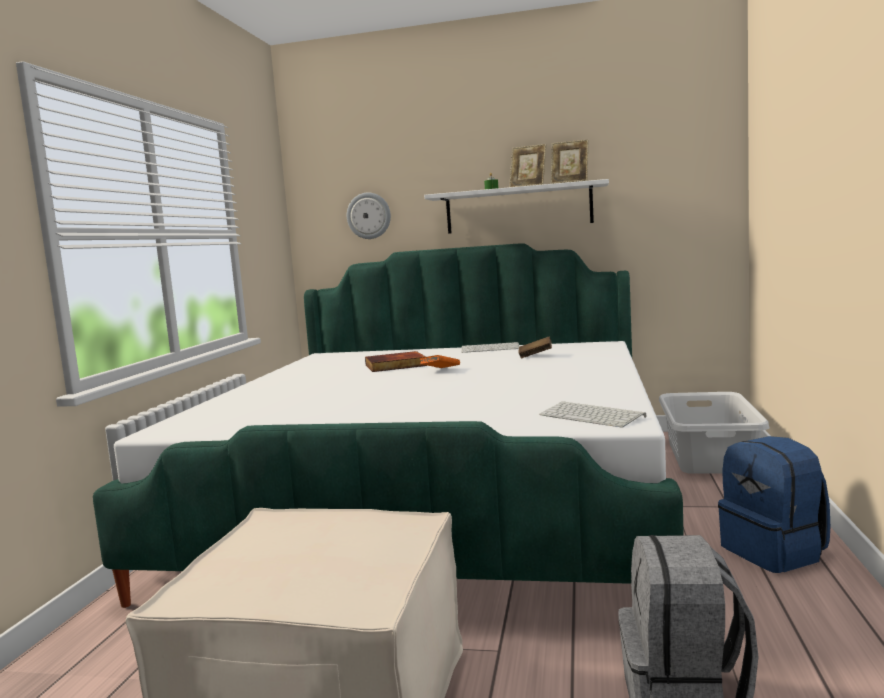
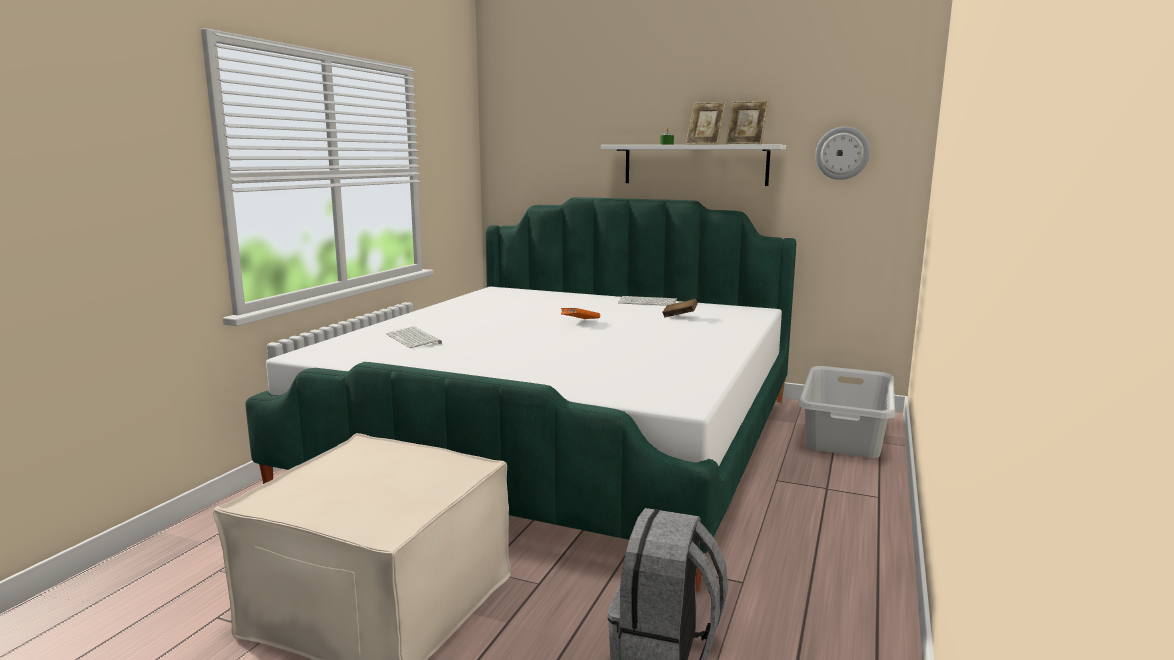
camera: 10 degrees right, 5 degrees up
(369, 216) = (553, 159): wall clock -> wall clock (842, 153)
(395, 365) = (547, 310): book -> none
(593, 416) = (665, 391): keyboard -> keyboard (414, 338)
(774, 552) = (838, 539): blue backpack -> none

